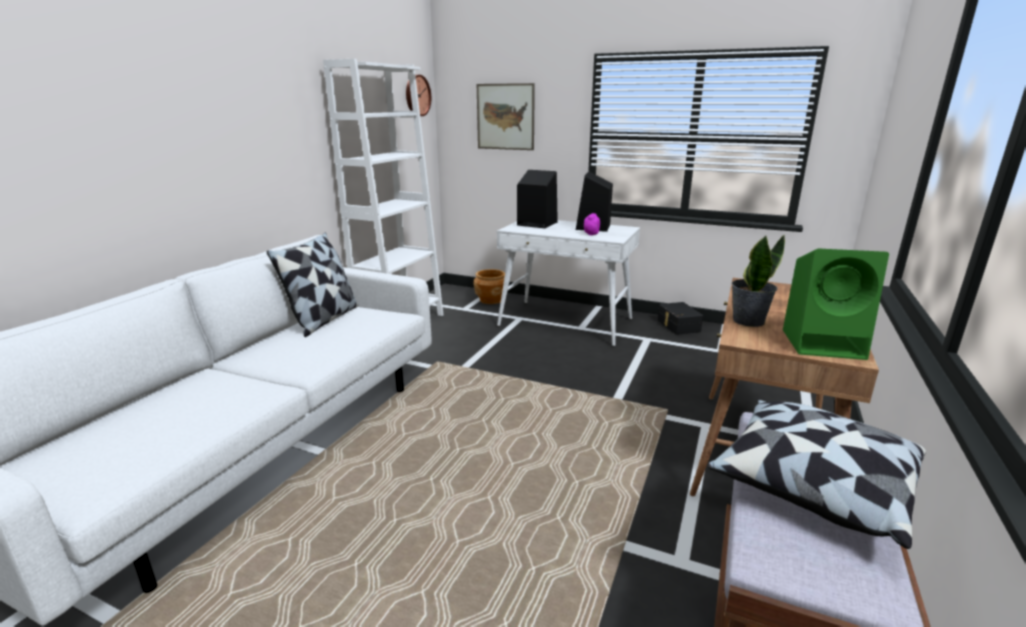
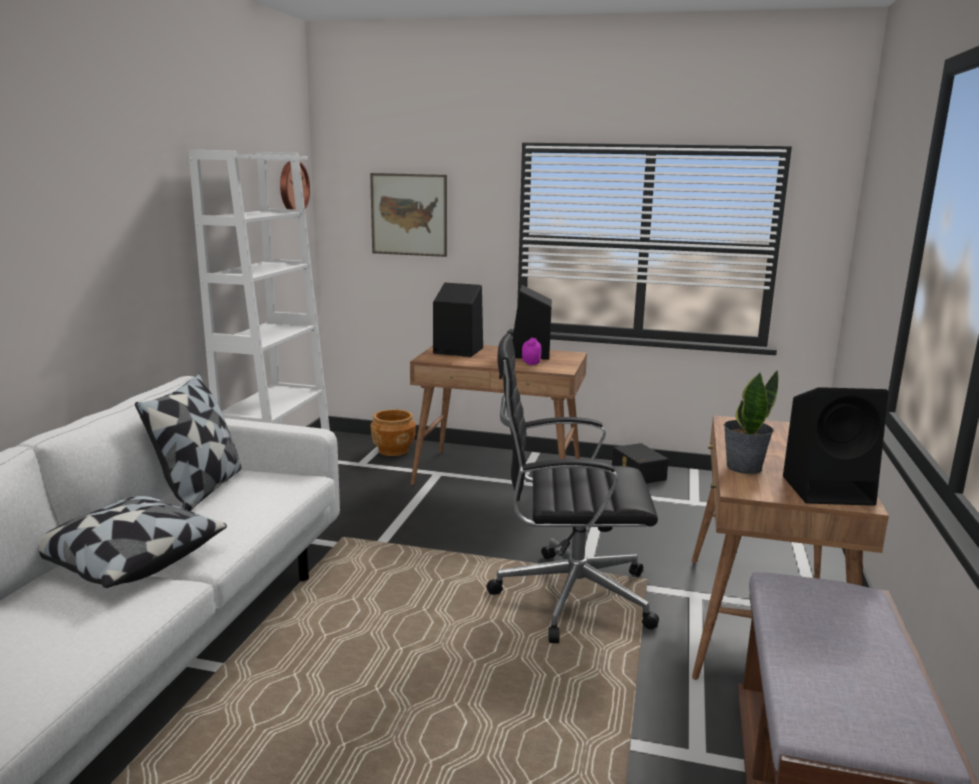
camera: 10 degrees left, 5 degrees down
(566, 322) = (499, 476): white desk -> brown desk
(599, 418) = (568, 596): none -> black office chair
(811, 485) = (839, 645): pillow -> pillow (127, 561)
(824, 344) = (829, 490): green speaker -> black speaker

